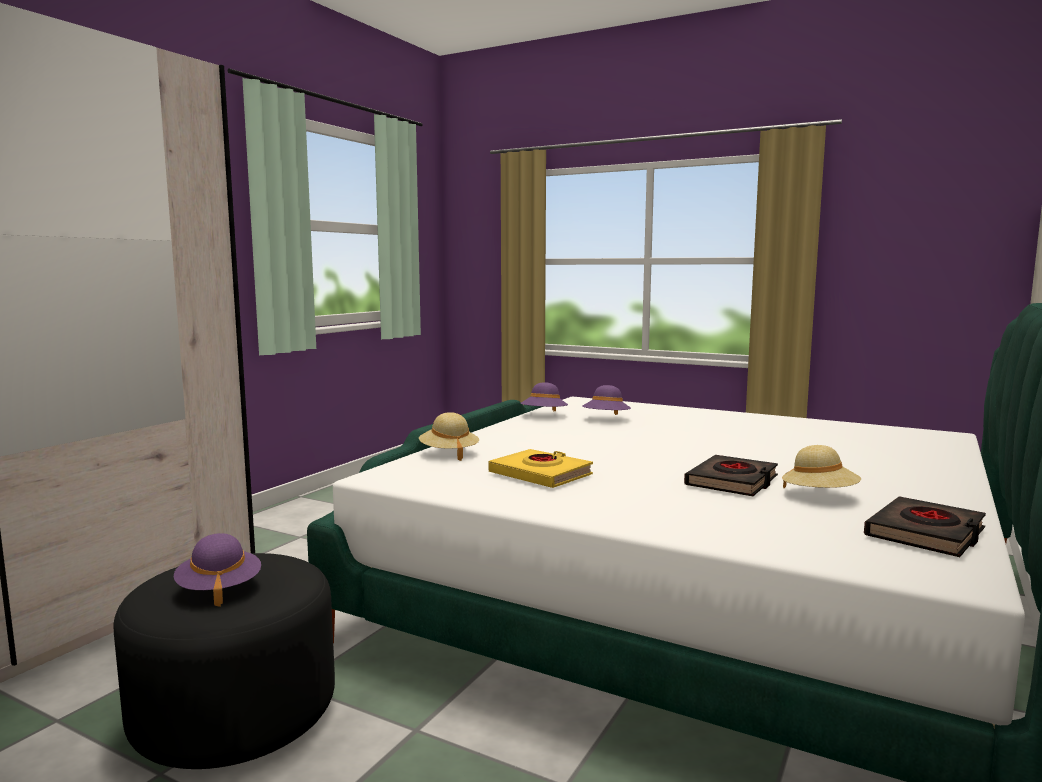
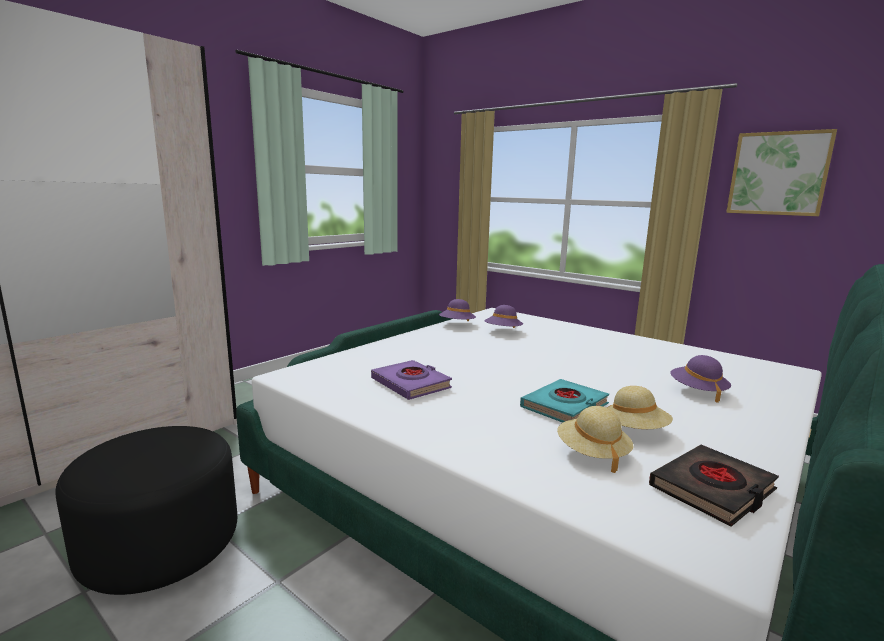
camera: 10 degrees right, 5 degrees up
(219, 589) = (138, 459): purple hat -> purple hat (697, 391)
(449, 453) = (357, 356): beige hat -> beige hat (592, 453)
(541, 475) = (411, 384): yellow book -> purple book
(732, 482) = (565, 407): black book -> turquoise book
(894, 220) = (778, 173): none -> picture

